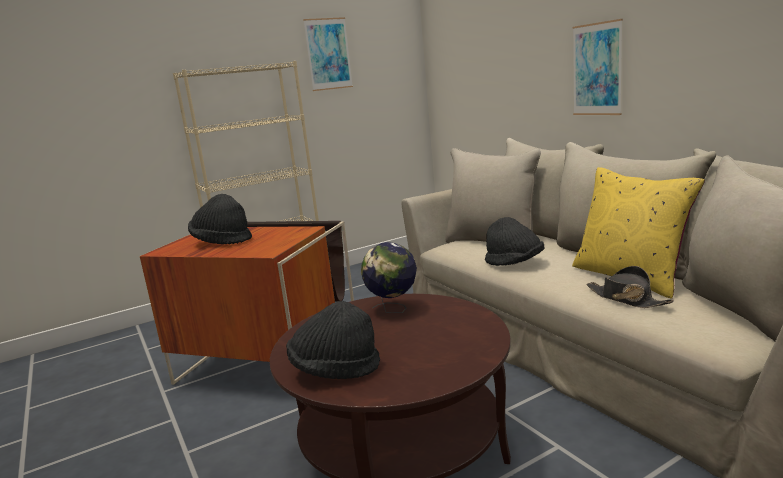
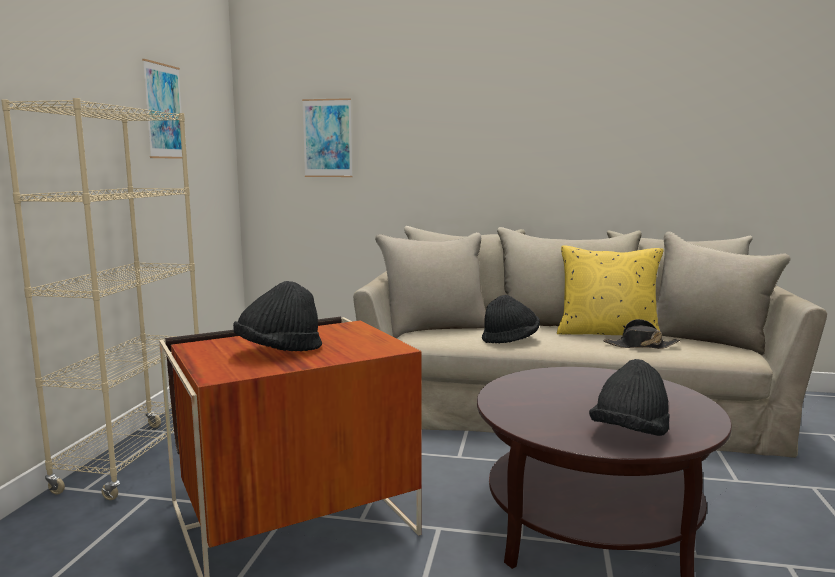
camera: 50 degrees left, 5 degrees down
(393, 310) = (538, 386): globe -> none
(597, 69) = (492, 165): picture -> picture (327, 138)

